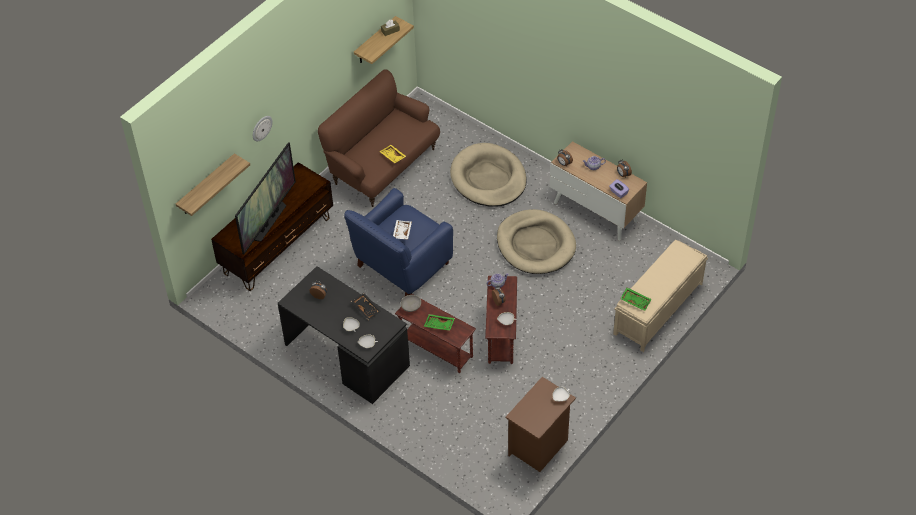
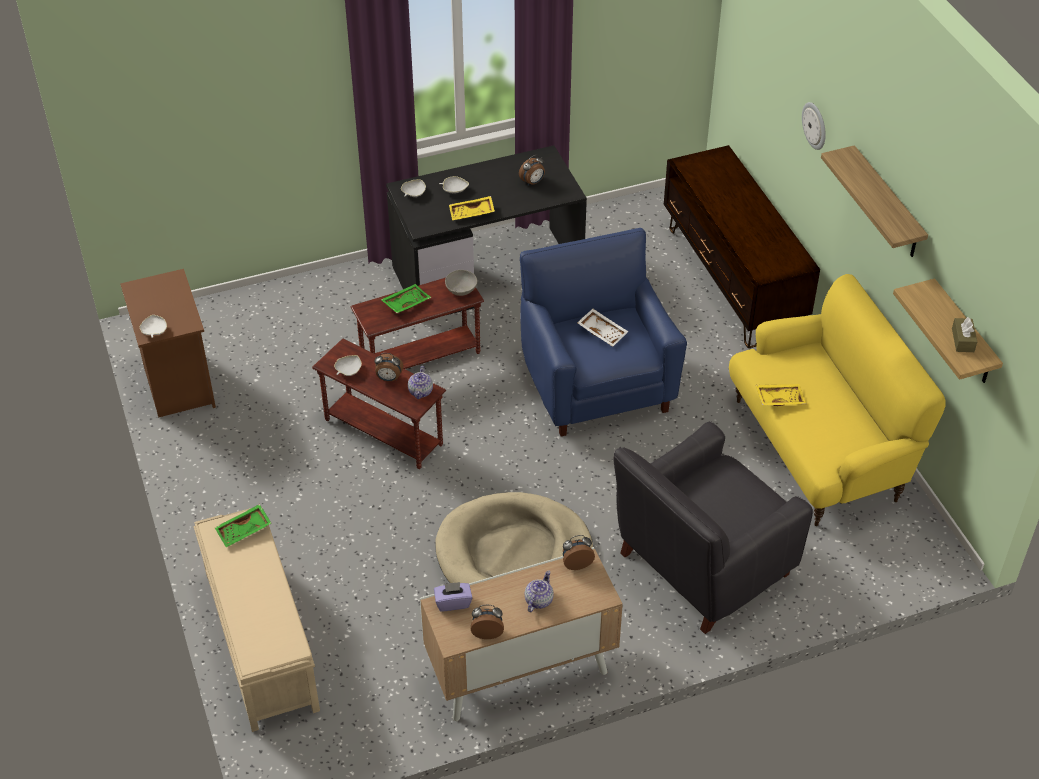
camera: 120 degrees right, 5 degrees down
(206, 185) = (752, 69): shelf -> shelf (887, 204)
(269, 221) = (719, 202): television -> none
(366, 308) = (472, 214): black tray -> yellow tray
(383, 166) = (819, 448): brown sofa -> yellow sofa
(488, 178) = (700, 565): beige dog bed -> black armchair

